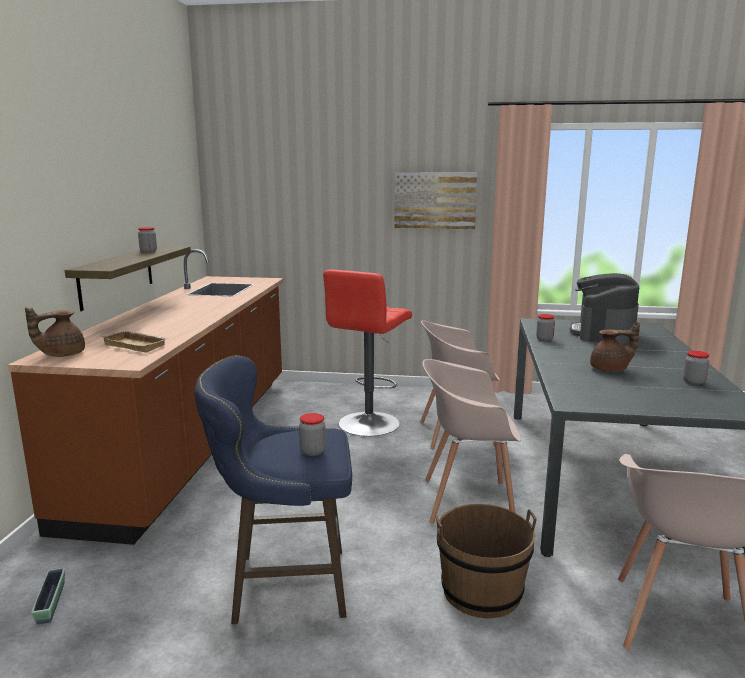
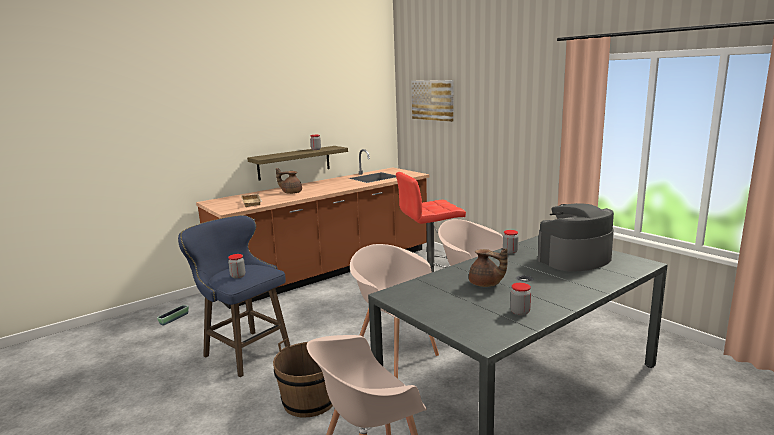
camera: 45 degrees right, 0 degrees up
(61, 354) = (220, 201): brown teapot -> brown teapot (291, 192)
(435, 200) = (526, 122): picture -> picture (433, 100)

